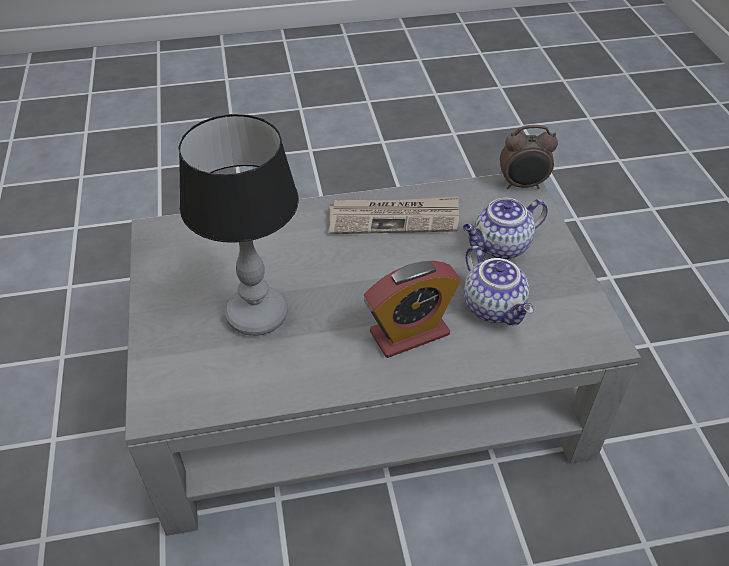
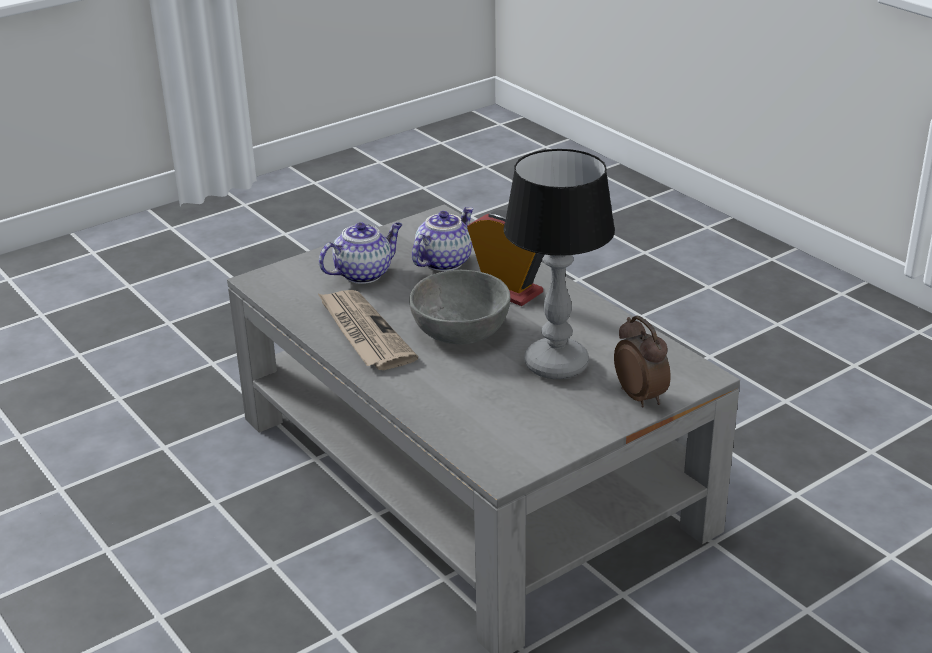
camera: 115 degrees left, 15 degrees down
(359, 276) = (460, 329): none -> grey bowl
(500, 247) = (364, 273): teapot -> teapot turned 75 degrees counterclockwise
(522, 185) = (260, 279): alarm clock -> alarm clock (641, 396)

